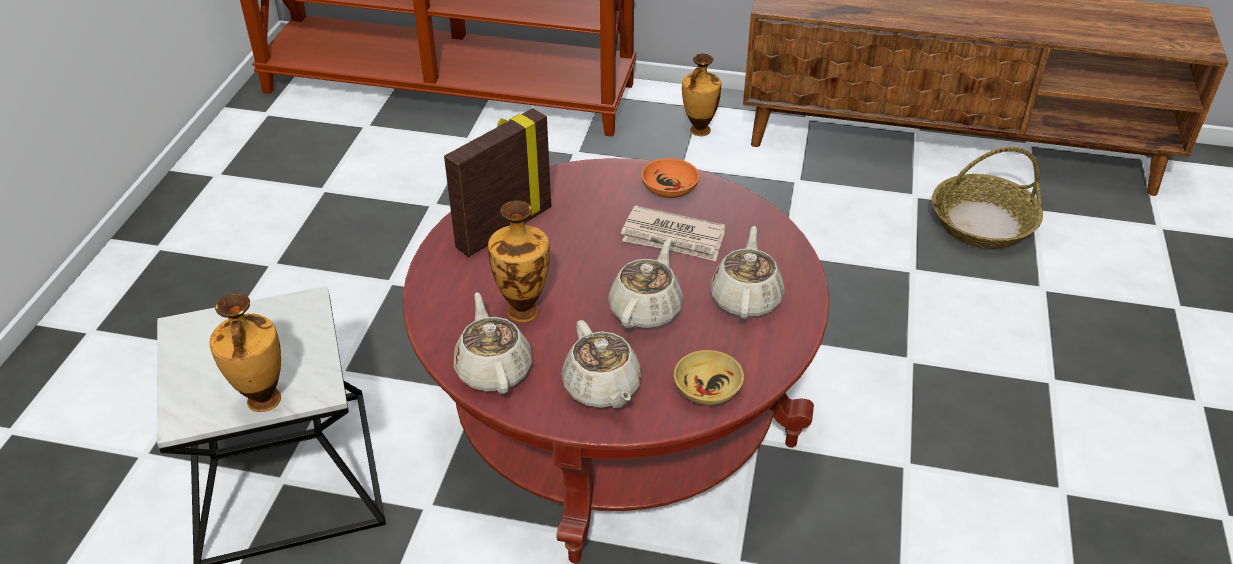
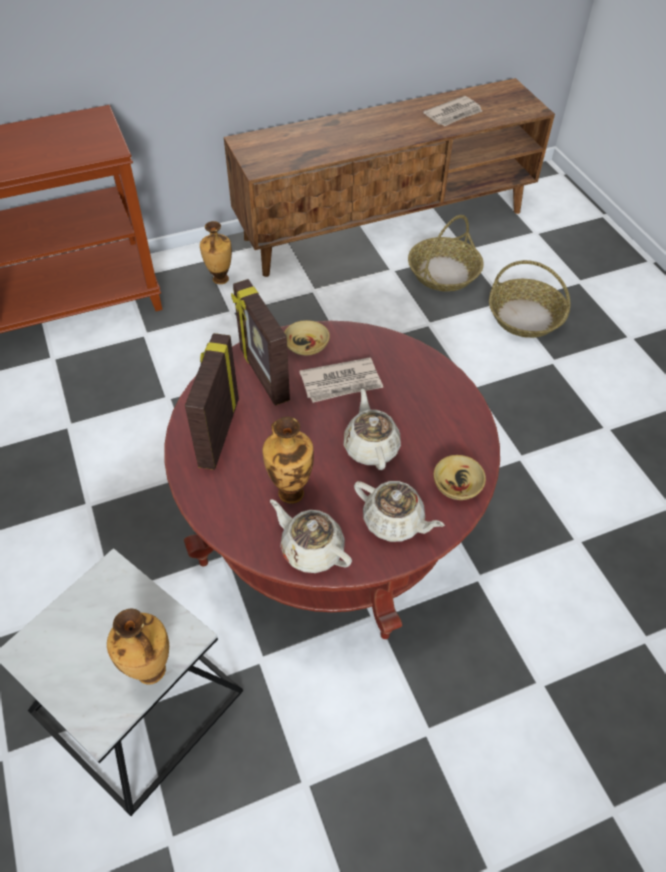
camera: 35 degrees left, 10 degrees up
(597, 196) = (263, 375): none -> picture frame
(669, 189) = (306, 346): orange bowl -> beige bowl
(746, 298) = (425, 405): beige teapot -> none
(1056, 315) = (525, 317): none -> basket
(1075, 22) = (454, 114): none -> newspaper

